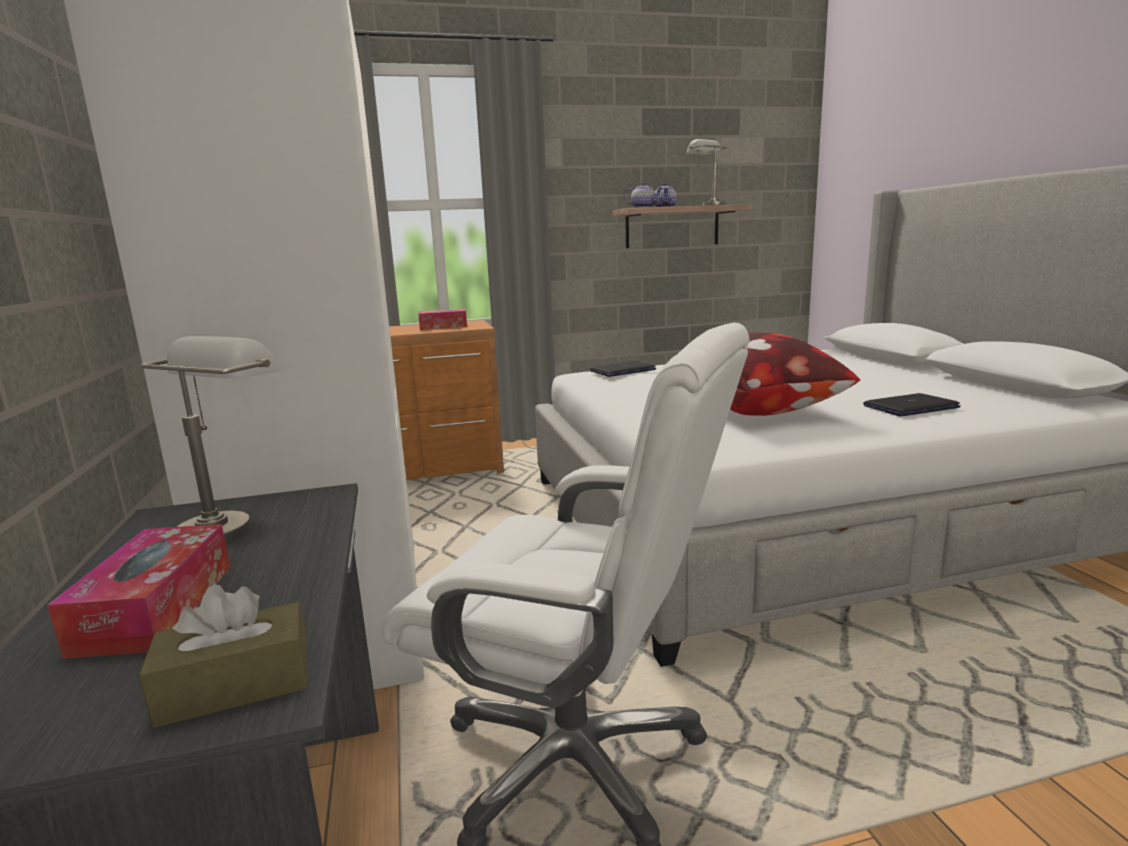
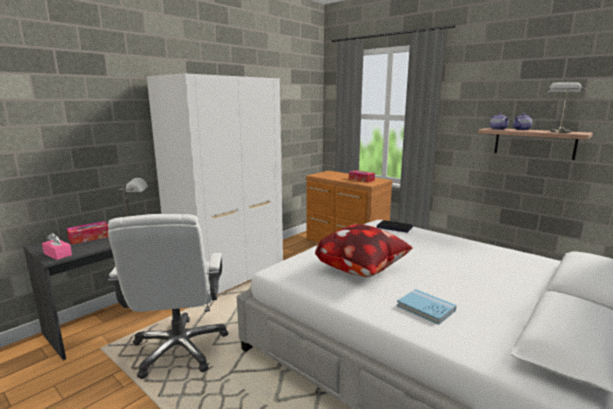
camera: 55 degrees right, 0 degrees up
(236, 686) = (58, 254): brown tissue box -> pink tissue box
(910, 407) = (426, 308): laptop -> blue book

